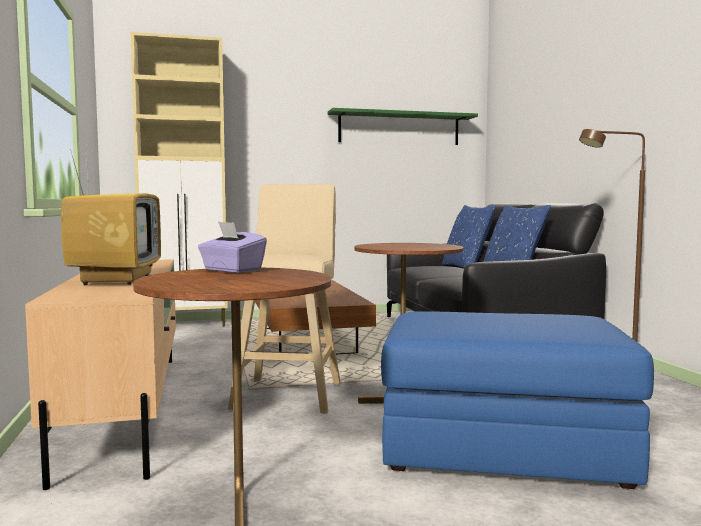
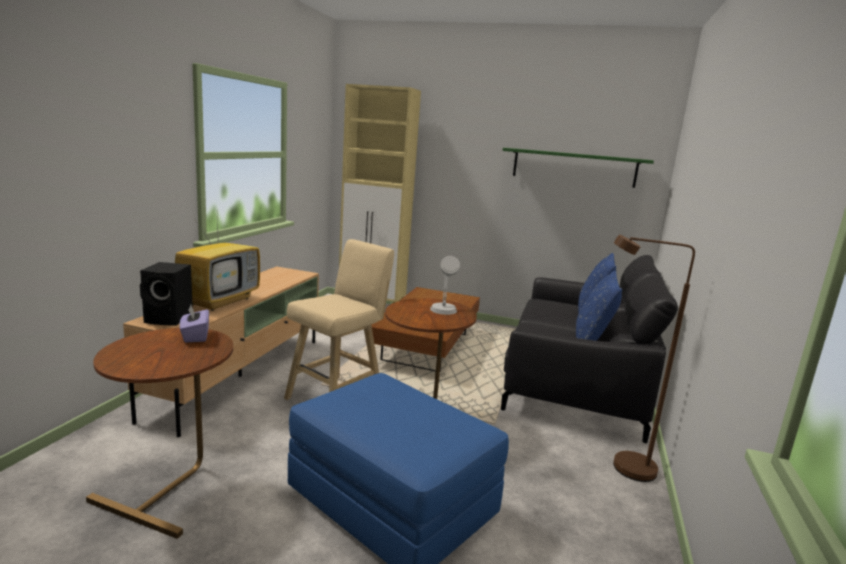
camera: 30 degrees right, 10 degrees up
(90, 293) = (170, 318): none -> black speaker
(423, 246) = (443, 314): none -> grey table lamp

